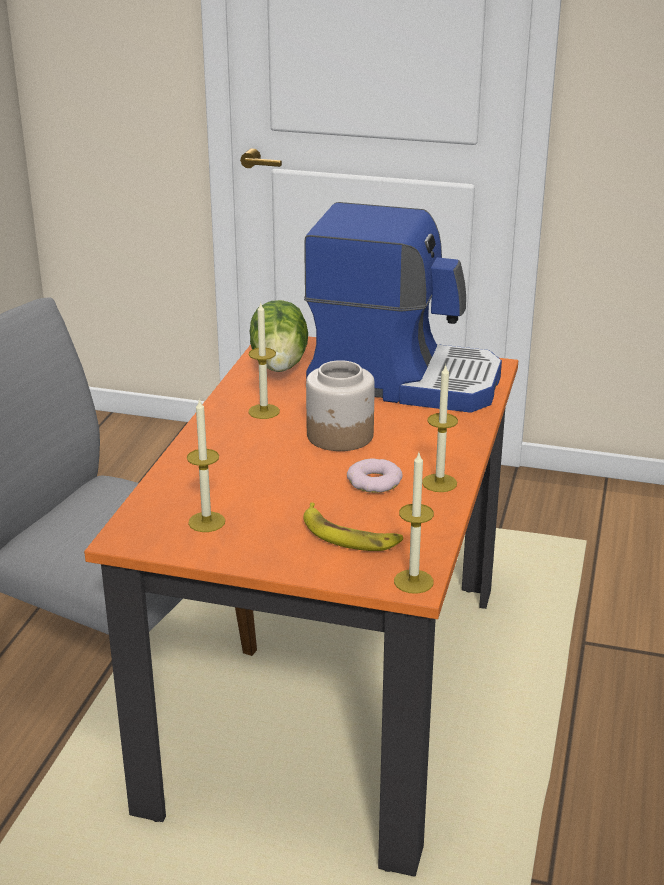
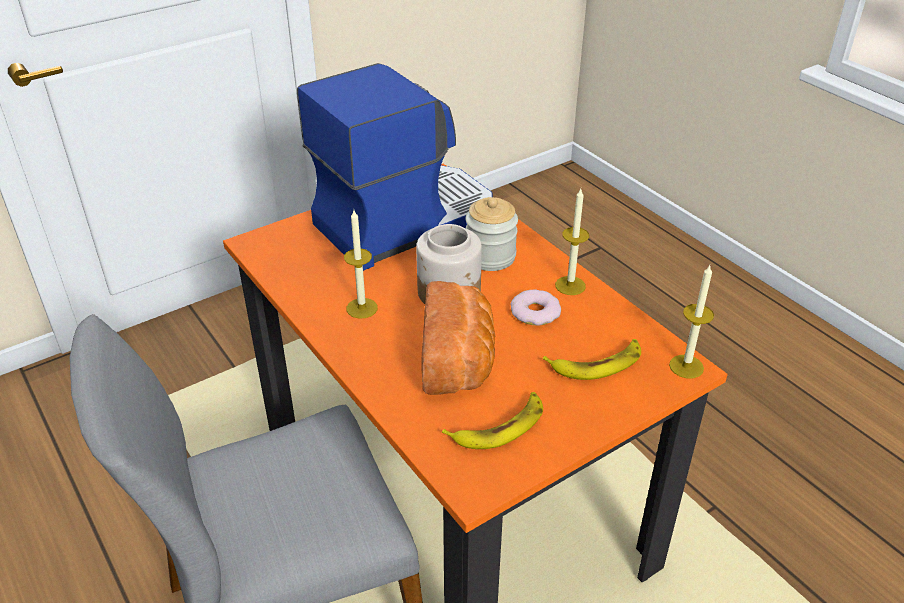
camera: 50 degrees left, 10 degrees up
(206, 522) = (499, 426): candle -> banana
(261, 474) = (459, 360): none -> bread
(280, 364) = (296, 260): lettuce -> none
(417, 433) = (490, 257): none -> jar

